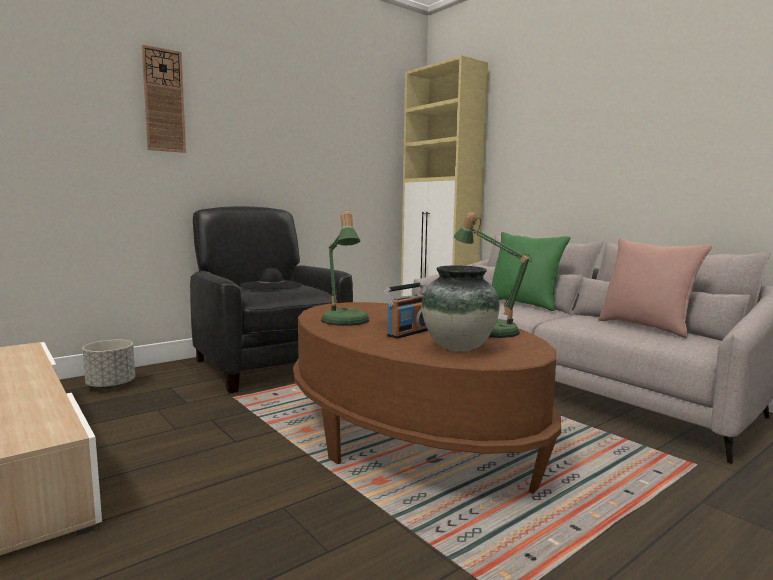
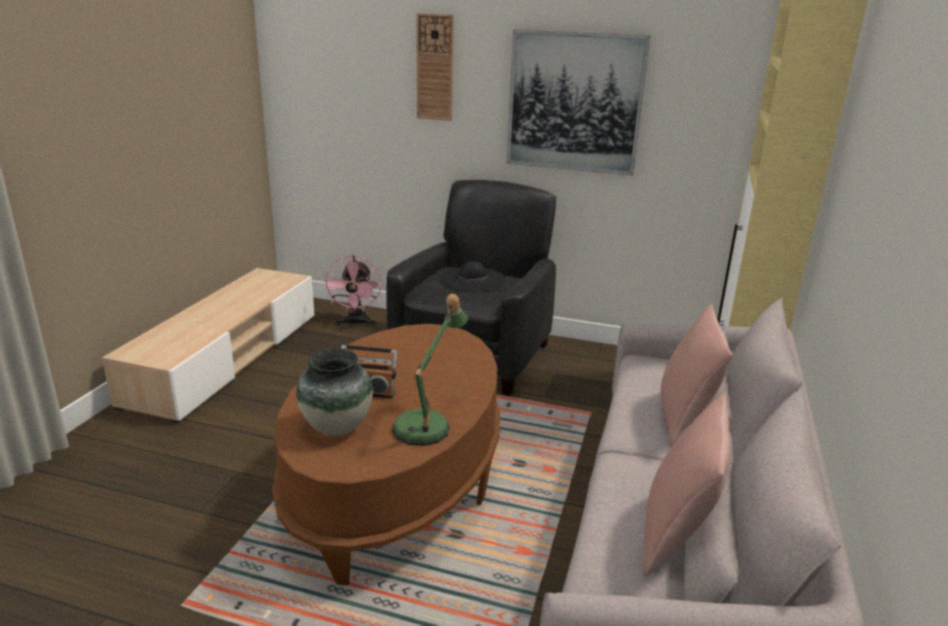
camera: 55 degrees right, 15 degrees up
(111, 385) = (356, 323): grey planter -> pink fan
(290, 138) = (575, 102): none -> picture
(345, 322) = (376, 356): table lamp -> none
(524, 304) = (684, 418): green pillow -> pink pillow

